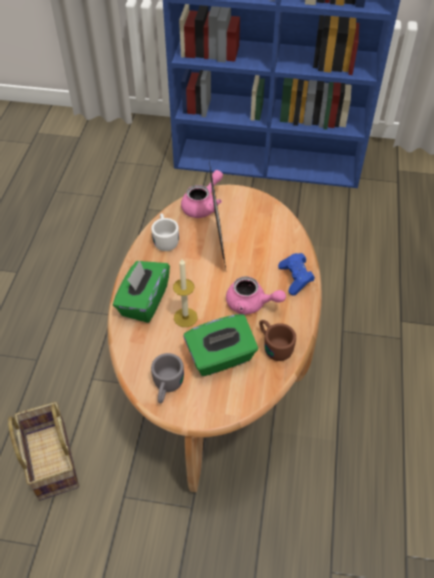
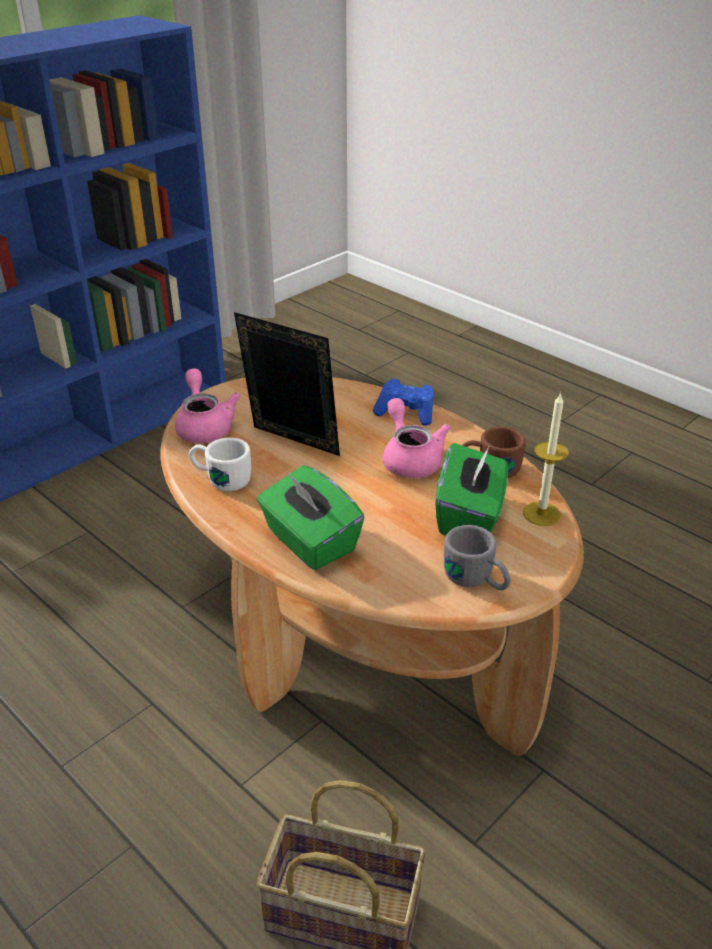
camera: 55 degrees left, 15 degrees down
(185, 317) = (376, 517): candle -> candle (541, 514)
(251, 304) = (410, 458): pink teapot -> pink teapot turned 75 degrees counterclockwise

